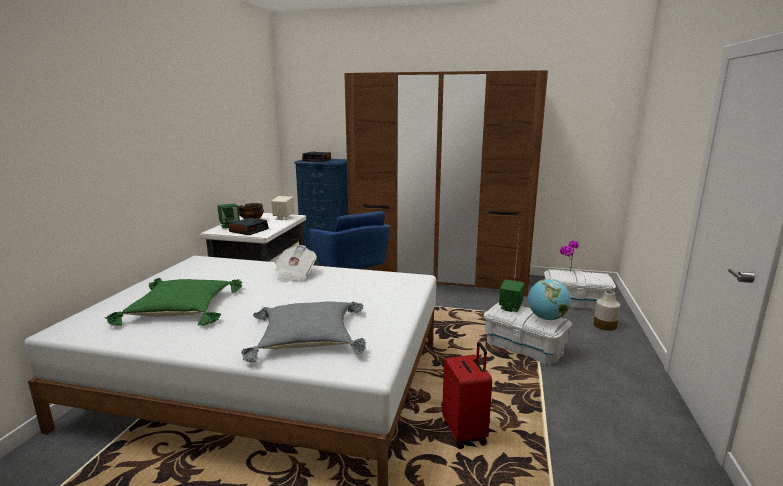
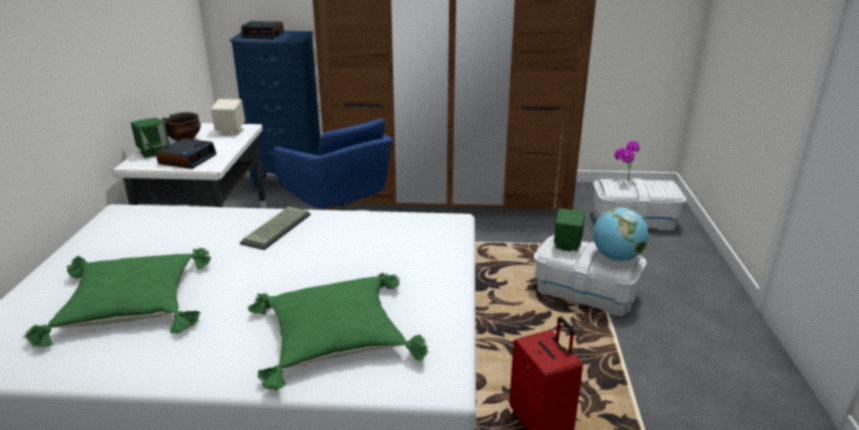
camera: 10 degrees left, 10 degrees up
(294, 275) = (277, 229): newspaper -> keyboard
(308, 335) = (336, 332): grey pillow -> green pillow
(605, 325) = (675, 251): beige vase -> none

